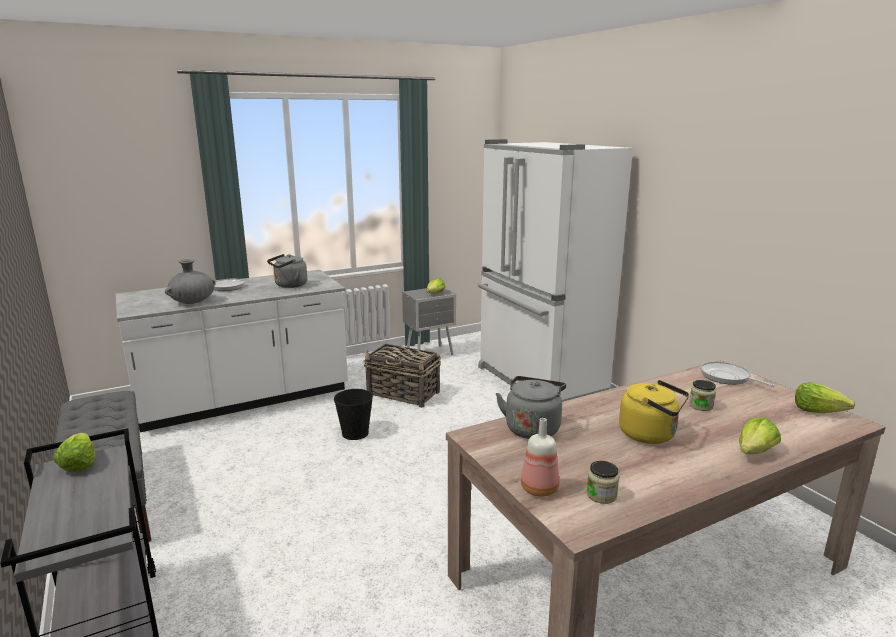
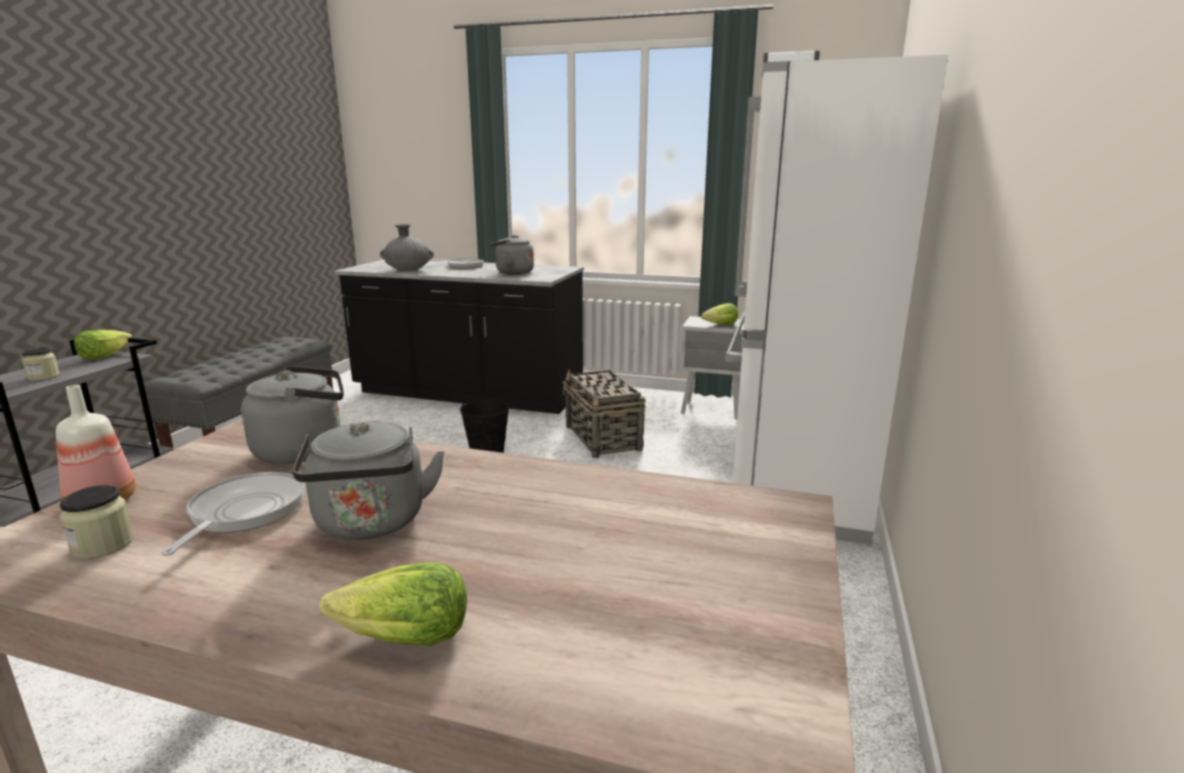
camera: 45 degrees right, 0 degrees up
(244, 399) = (469, 393): white counter -> black counter
(651, 435) = (371, 524): yellow kettle -> grey kettle
(701, 406) = (562, 533): jar -> jar (43, 376)
(727, 377) = (754, 523): frying pan -> frying pan (244, 512)
(818, 411) = (765, 671): lettuce -> none

